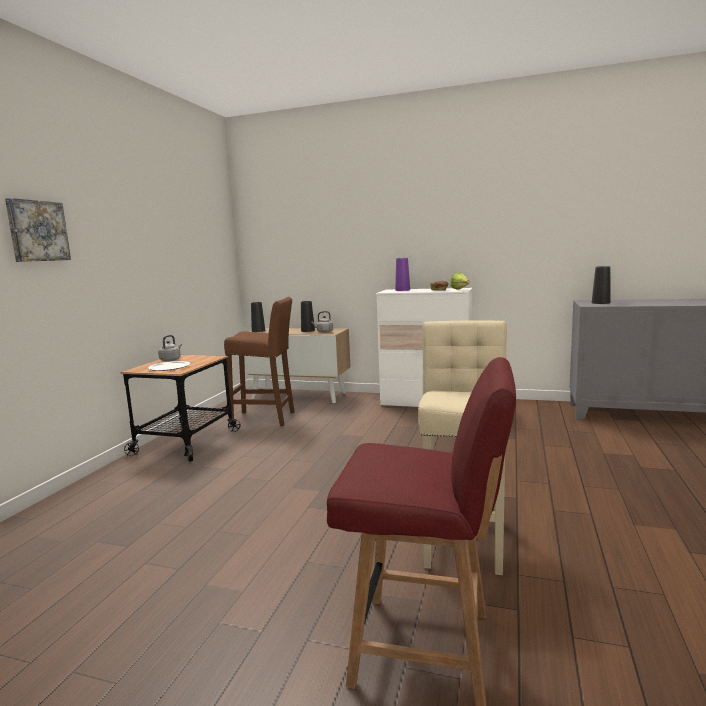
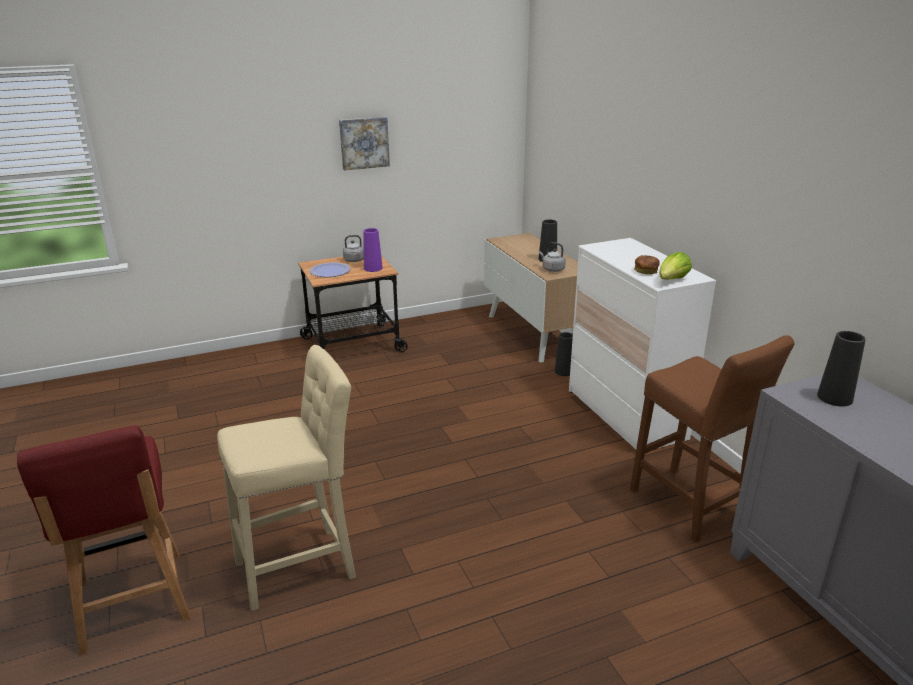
camera: 50 degrees right, 15 degrees up
(37, 231) = (216, 132): picture -> picture (364, 143)
(258, 331) = (512, 239): black vase -> black vase (564, 371)
(266, 418) = (448, 350): brown stool -> brown stool (690, 507)
(402, 290) = (627, 249): purple vase -> purple vase (373, 268)

